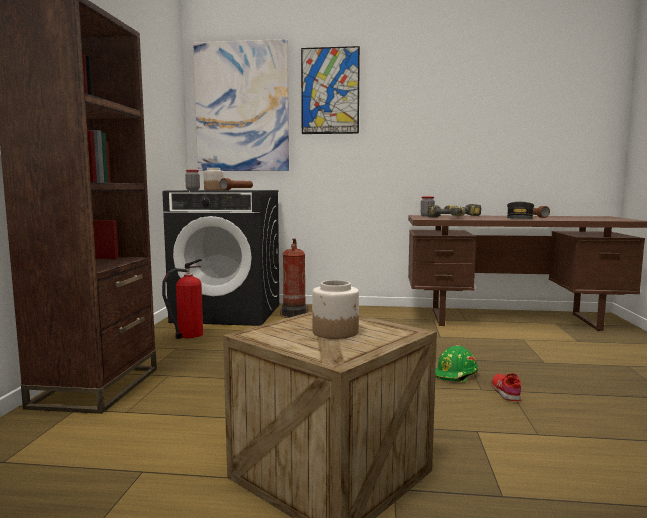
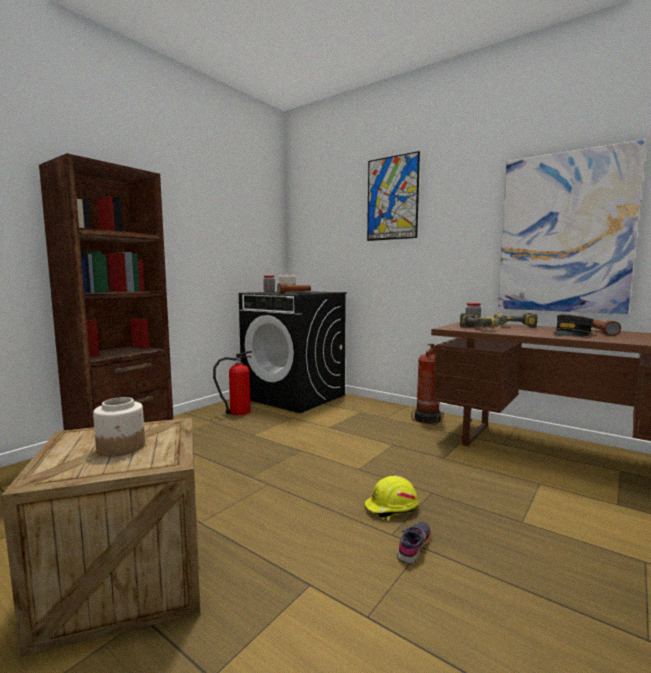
camera: 30 degrees right, 0 degrees up
(242, 107) = (323, 219): picture -> picture (564, 233)
(295, 314) = (343, 406): fire extinguisher -> fire extinguisher (428, 419)
(456, 375) = (391, 508): green hard hat -> yellow hard hat
(506, 392) = (414, 547): red shoe -> grey shoe

